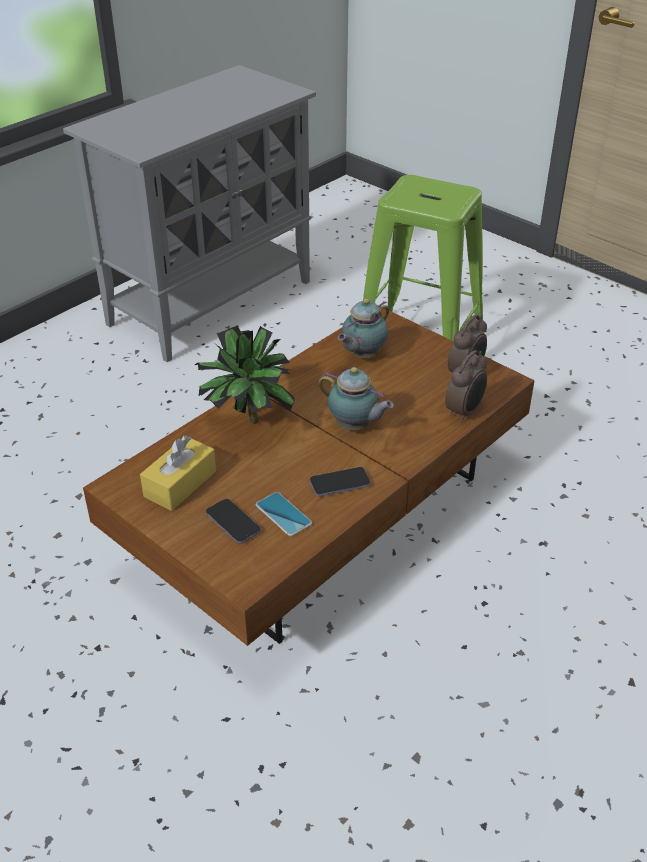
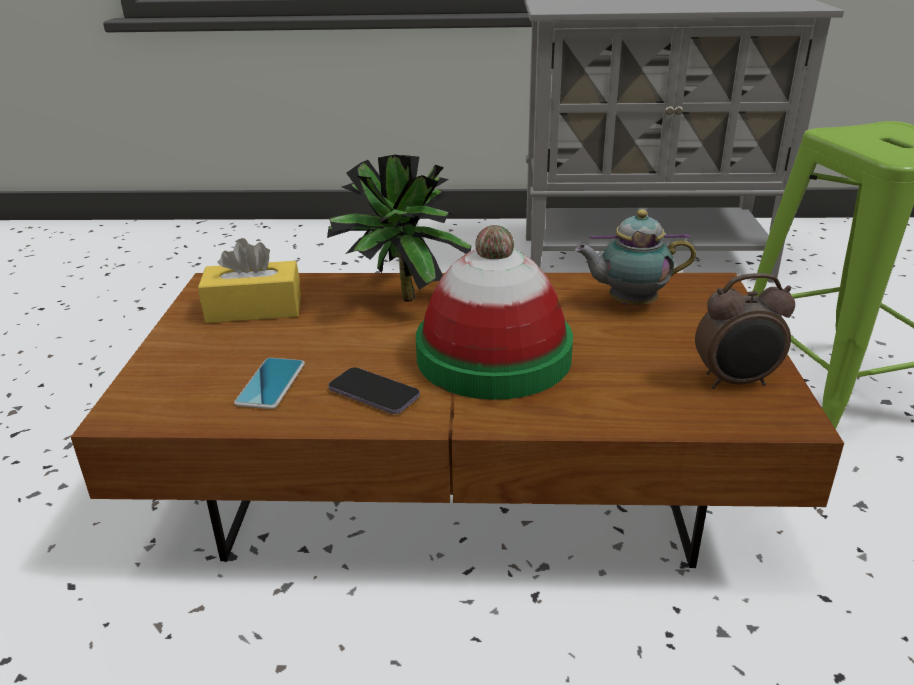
camera: 50 degrees right, 10 degrees down
(233, 523) = (222, 362): phone -> none
(354, 427) = (493, 356): teapot -> hat
(464, 412) = (659, 417): alarm clock -> none

